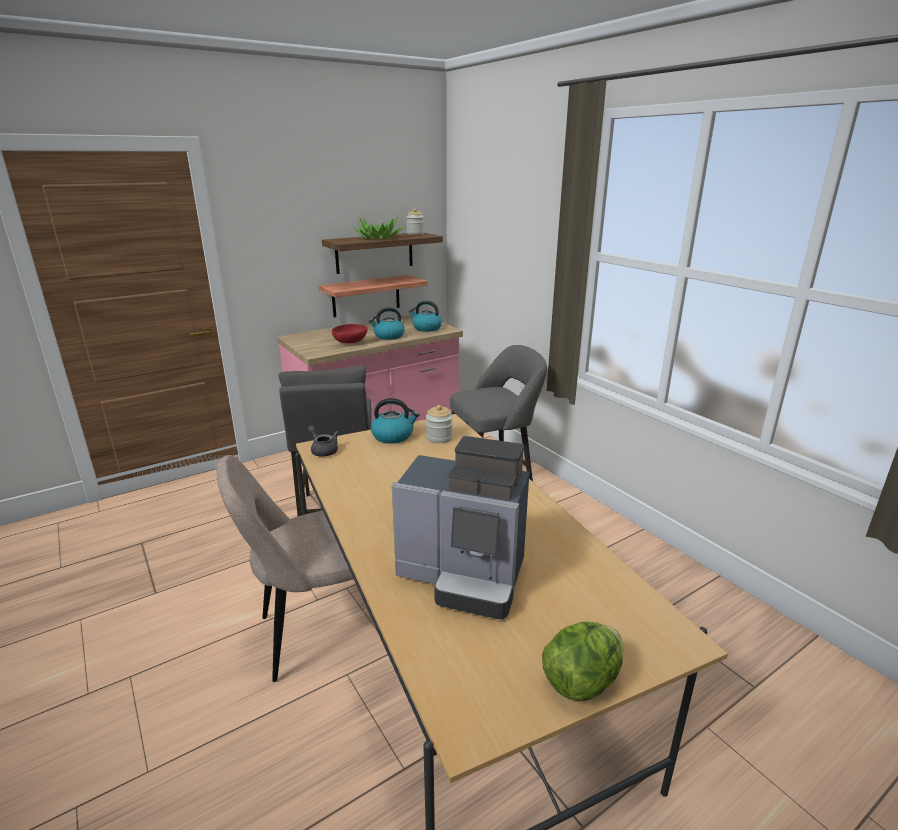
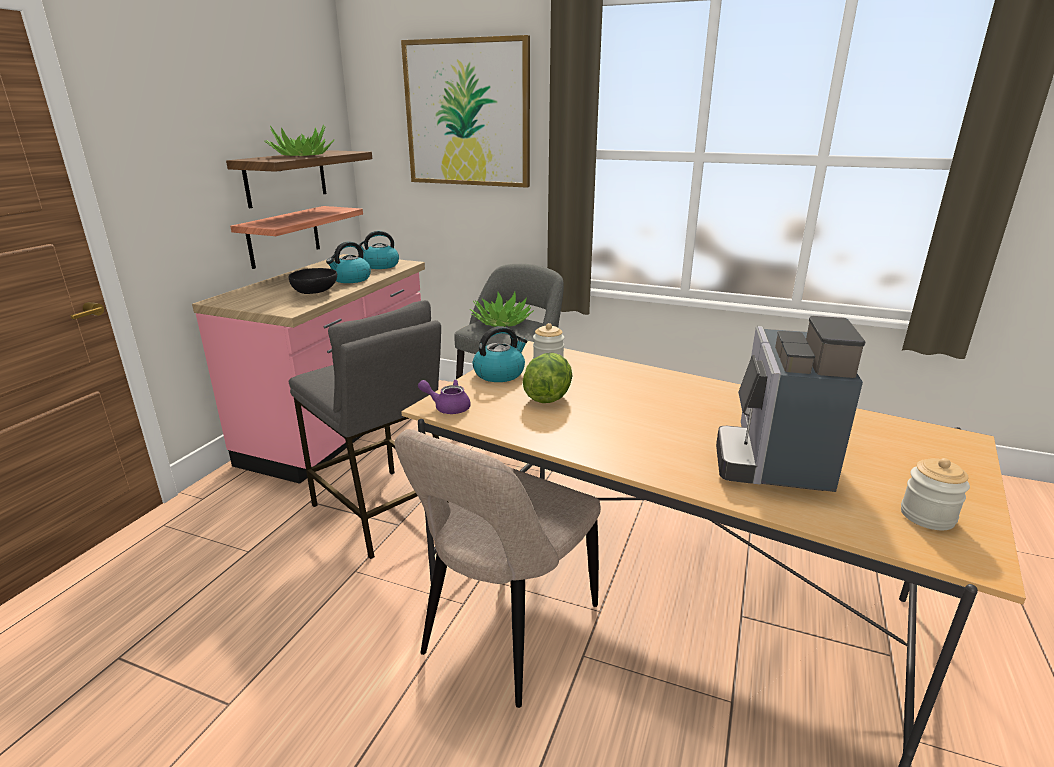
camera: 35 degrees left, 0 degrees up
(323, 450) = (448, 407): grey teapot -> purple teapot
(350, 343) = (315, 293): red bowl -> black bowl
(415, 234) = (331, 151): jar -> jar (927, 516)
(464, 576) = (774, 460): coffee machine -> coffee machine turned 120 degrees clockwise
(491, 394) = (502, 322): none -> potted plant
(514, 210) = (467, 114): none -> picture
(581, 681) = (967, 491): lettuce -> lettuce (548, 397)

